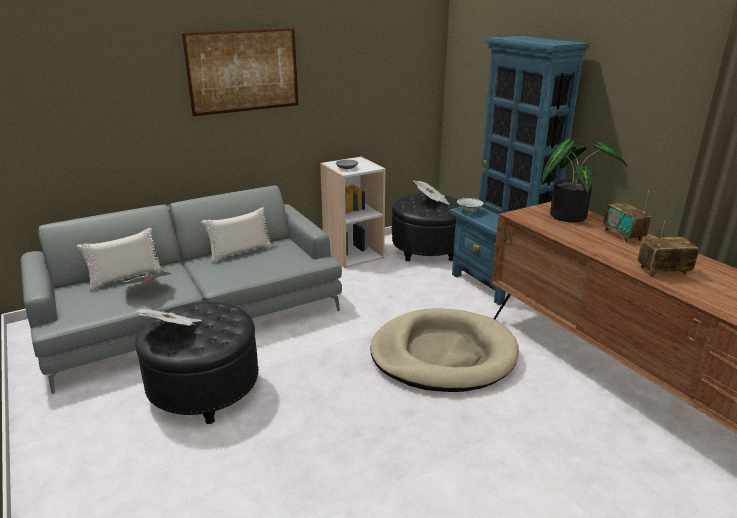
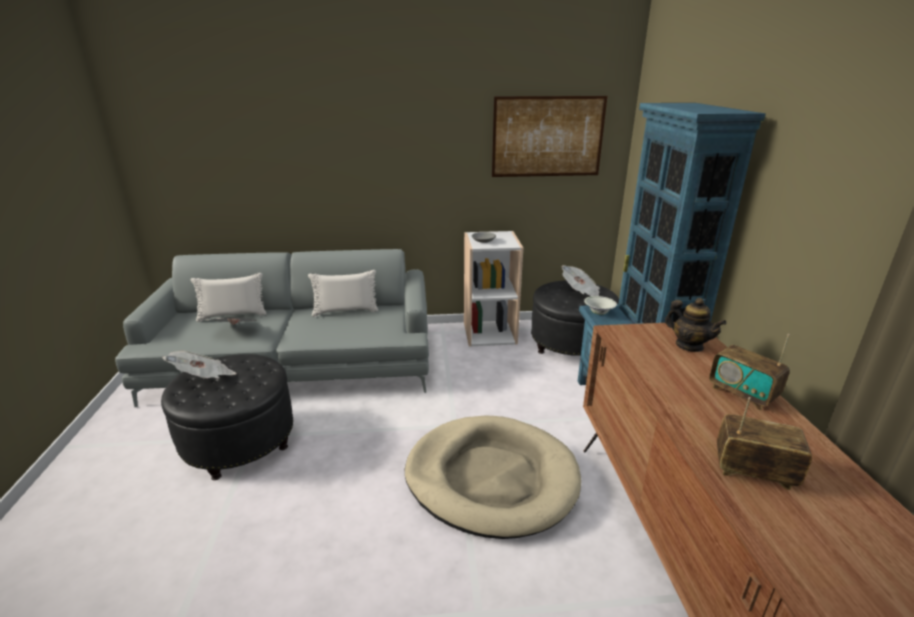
camera: 25 degrees right, 0 degrees up
(243, 71) = (384, 129): picture -> picture (547, 137)
(569, 215) = (689, 346): potted plant -> teapot
(623, 235) = (742, 394): radio -> radio turned 45 degrees counterclockwise

